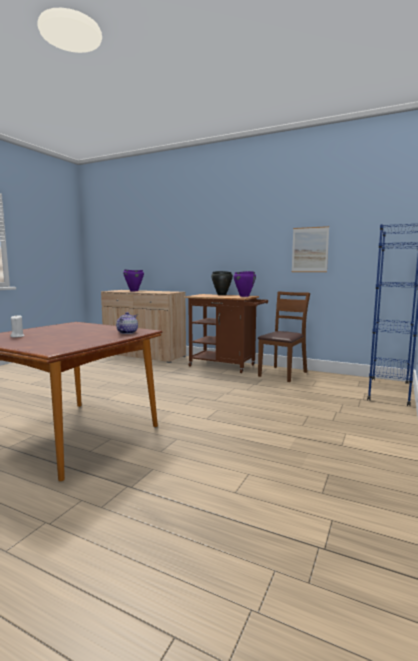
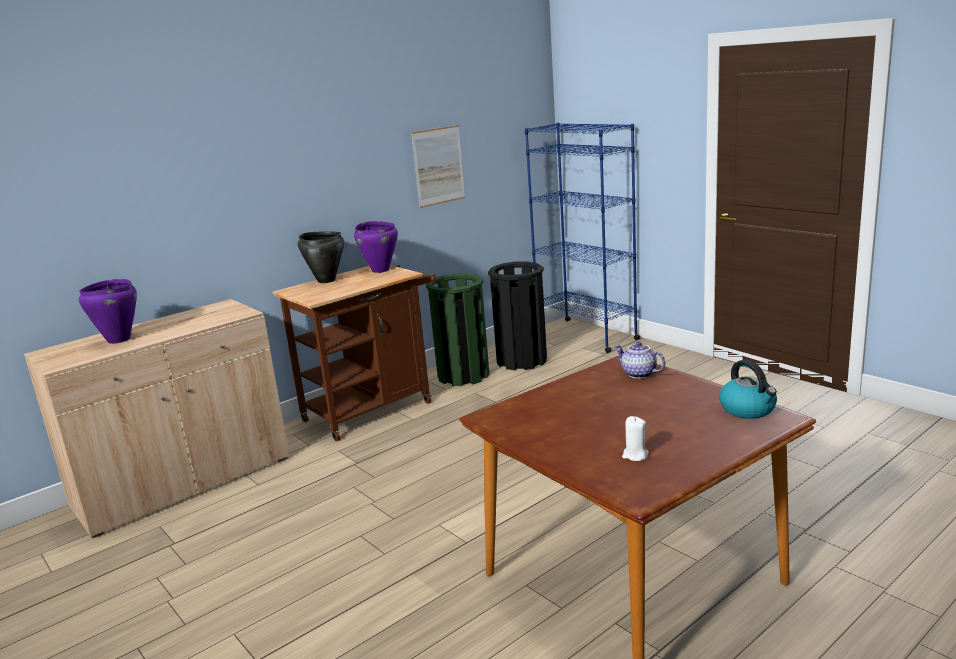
camera: 65 degrees left, 10 degrees up
(67, 346) = (748, 409): none -> kettle
(282, 374) = (463, 375): brown chair -> green trash can
(320, 382) = (522, 360): none -> black trash can

